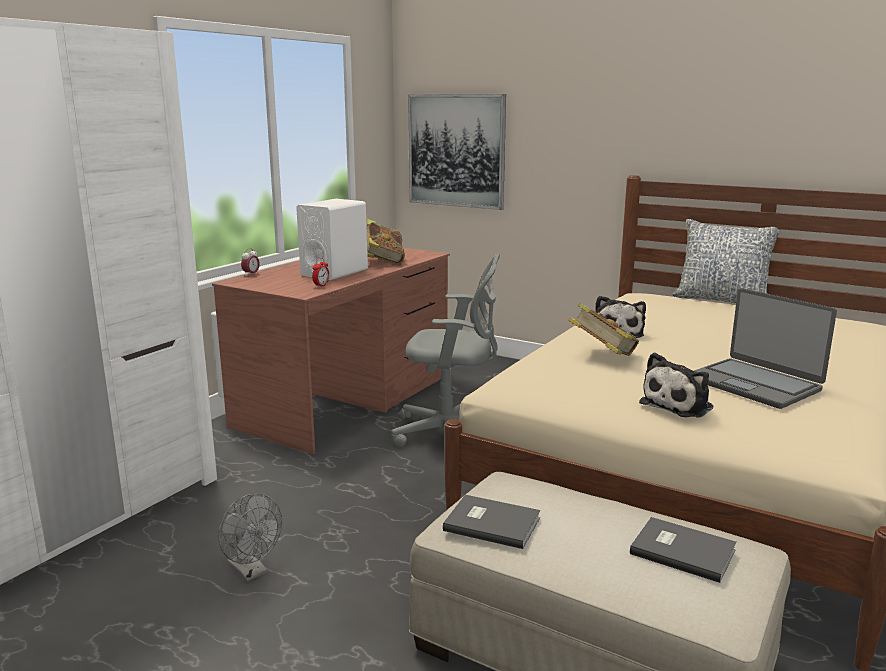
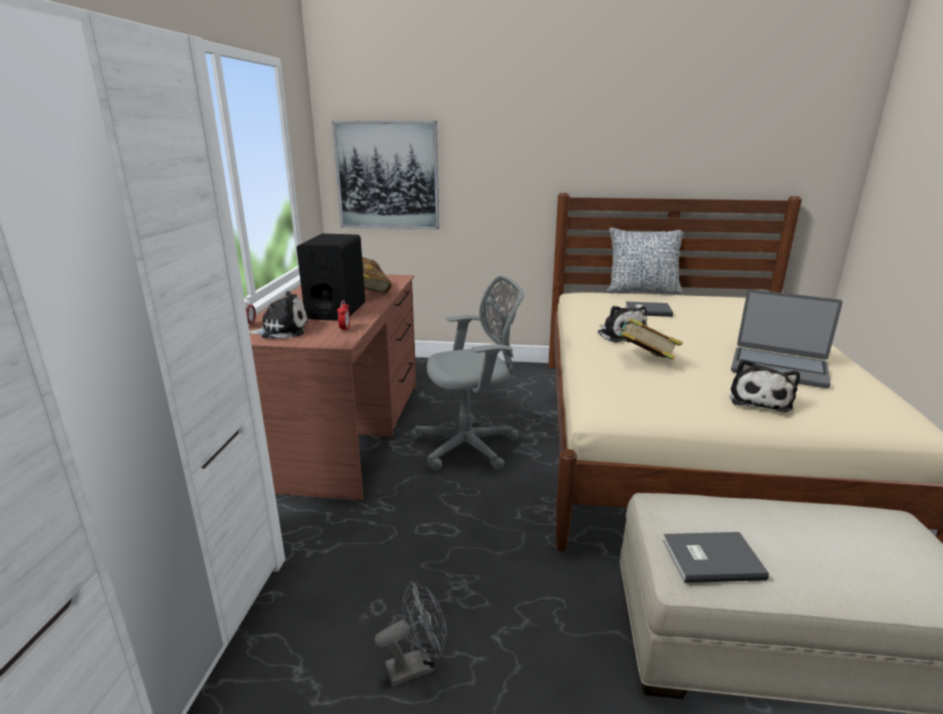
camera: 25 degrees left, 5 degrees up
(251, 572) = (417, 665): grey fan -> grey fan turned 45 degrees counterclockwise
(270, 281) = (281, 330): none -> plush toy
(334, 272) = (336, 311): white speaker -> black speaker
(682, 550) = (867, 537): grey book -> grey book (647, 310)

